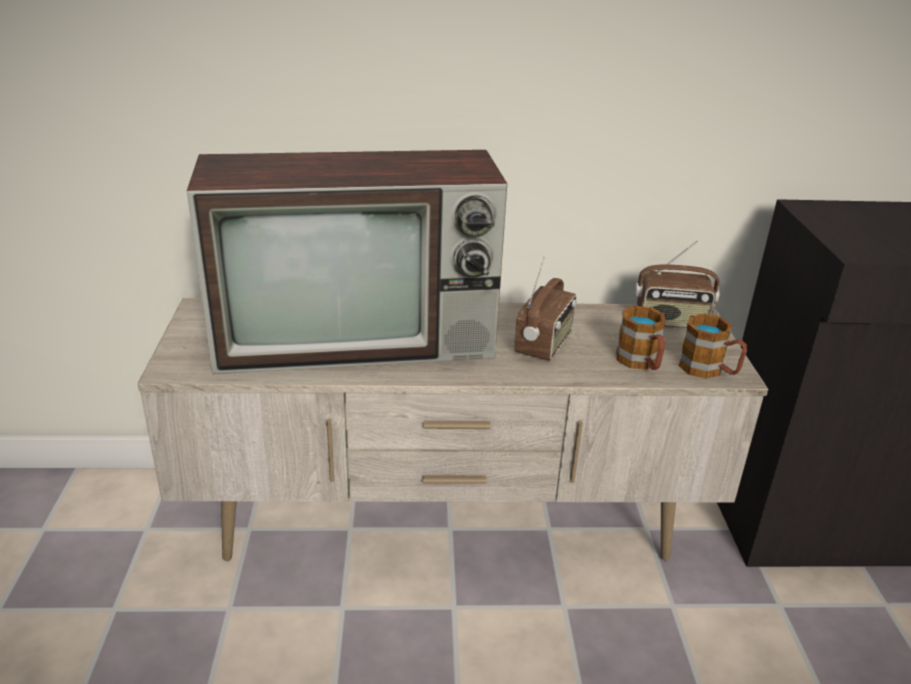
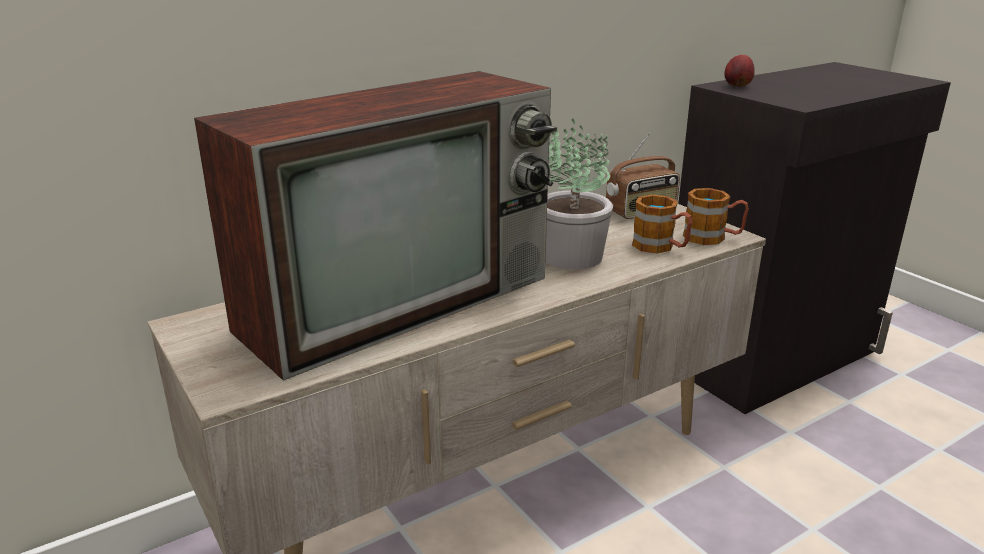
camera: 30 degrees left, 5 degrees down
(544, 344) = (570, 256): radio -> potted plant
(827, 212) = (737, 86): none -> apple

